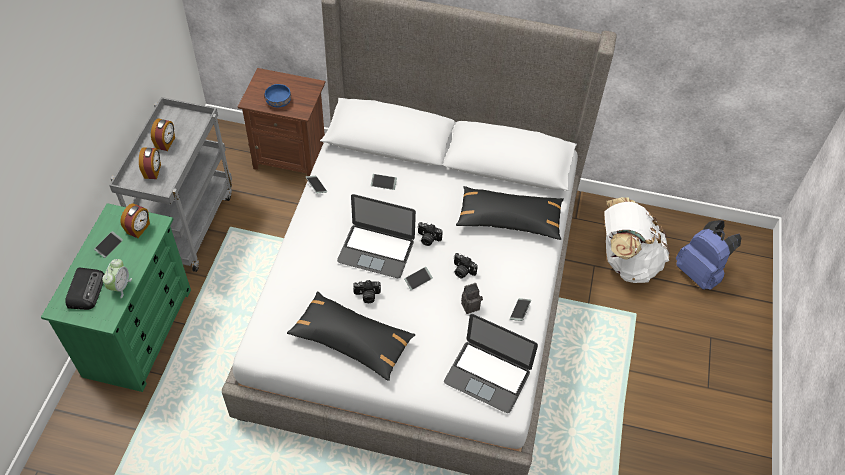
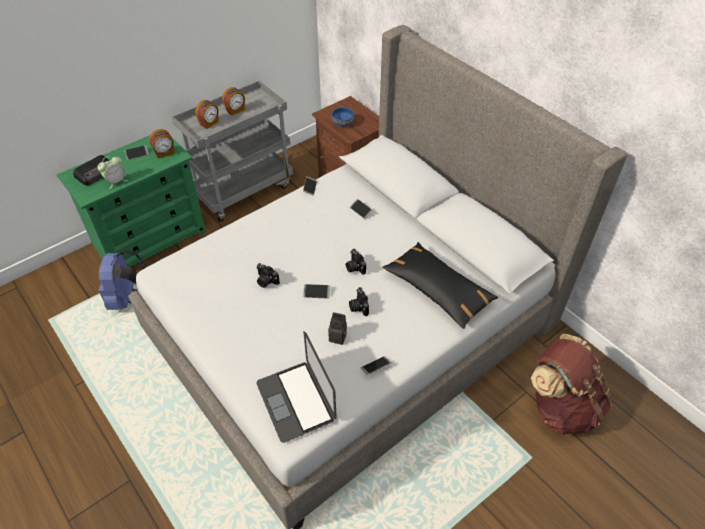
camera: 40 degrees right, 5 degrees down
(352, 340) = (223, 306): black pillow -> none
(376, 251) = (306, 253): laptop -> none
(626, 261) = (561, 406): white backpack -> brown backpack
(699, 273) = (631, 462): blue backpack -> blue backpack (128, 299)

